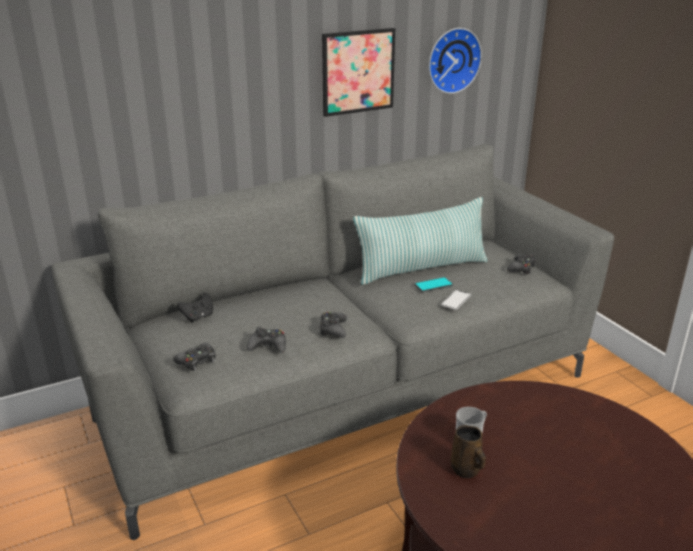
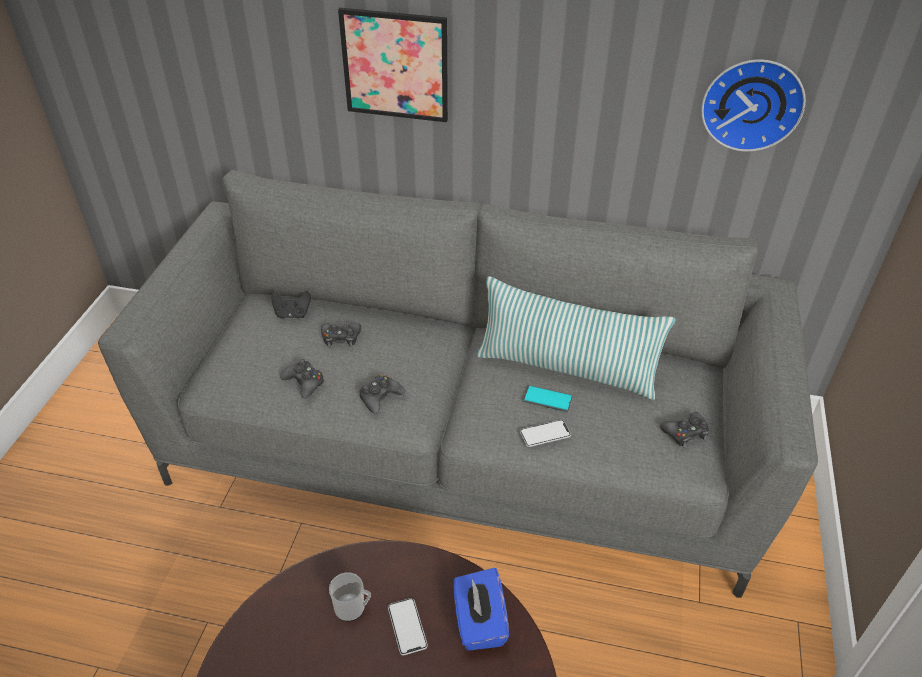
camera: 40 degrees right, 15 degrees up
(197, 361) = (235, 365): black game controller -> black game controller (341, 338)
(358, 72) = (587, 87): picture -> picture (395, 65)
(466, 470) = (307, 637): brown mug -> none
(513, 429) = (407, 627): none -> phone
(545, 403) = (479, 622): none -> blue tissue box

